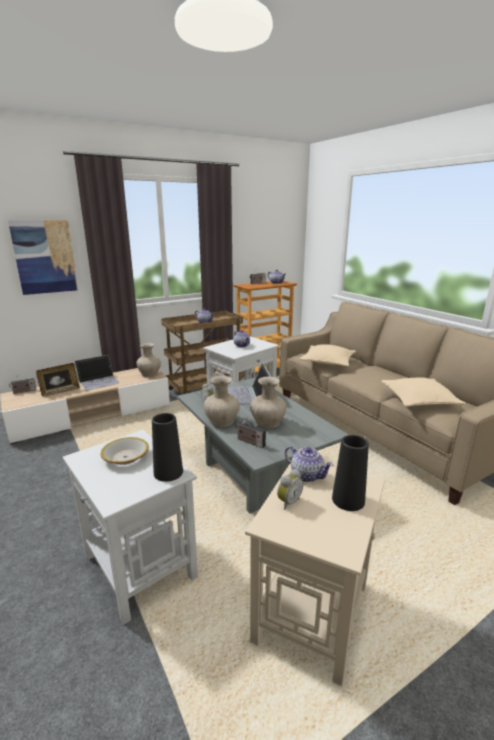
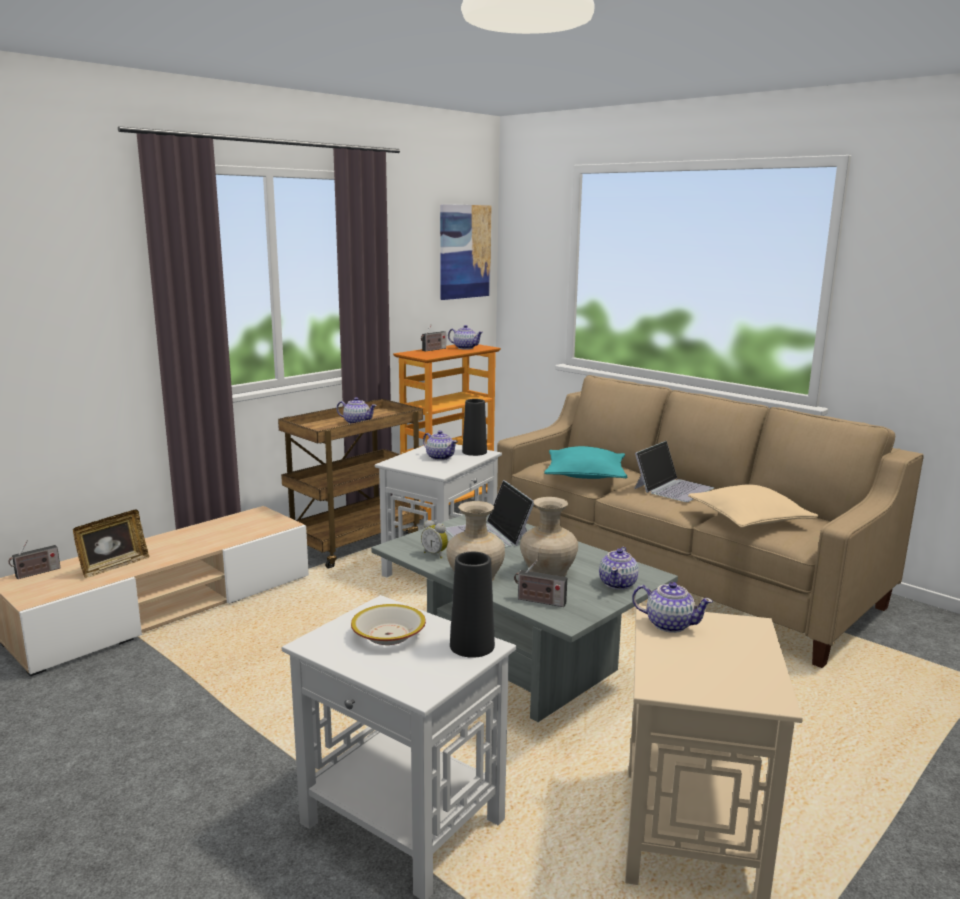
camera: 15 degrees left, 5 degrees down
(45, 257) = (73, 314): picture -> picture (464, 251)
(99, 381) = (177, 542): laptop -> laptop (673, 488)
(149, 373) = (266, 521): beige vase -> none
(288, 502) = (666, 658): alarm clock -> none
(307, 436) = (618, 583): none -> teapot
(327, 362) = (585, 475): beige pillow -> turquoise pillow
(348, 500) = (741, 645): black vase -> black vase (474, 452)

